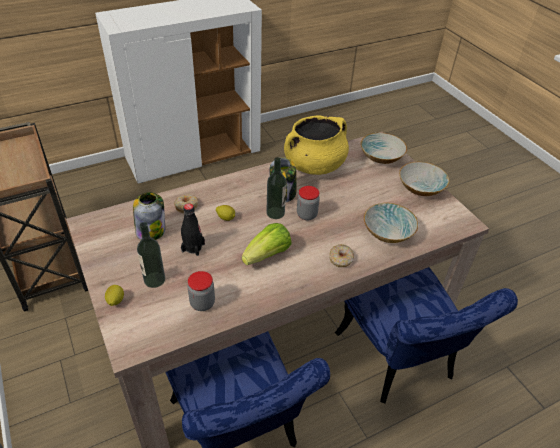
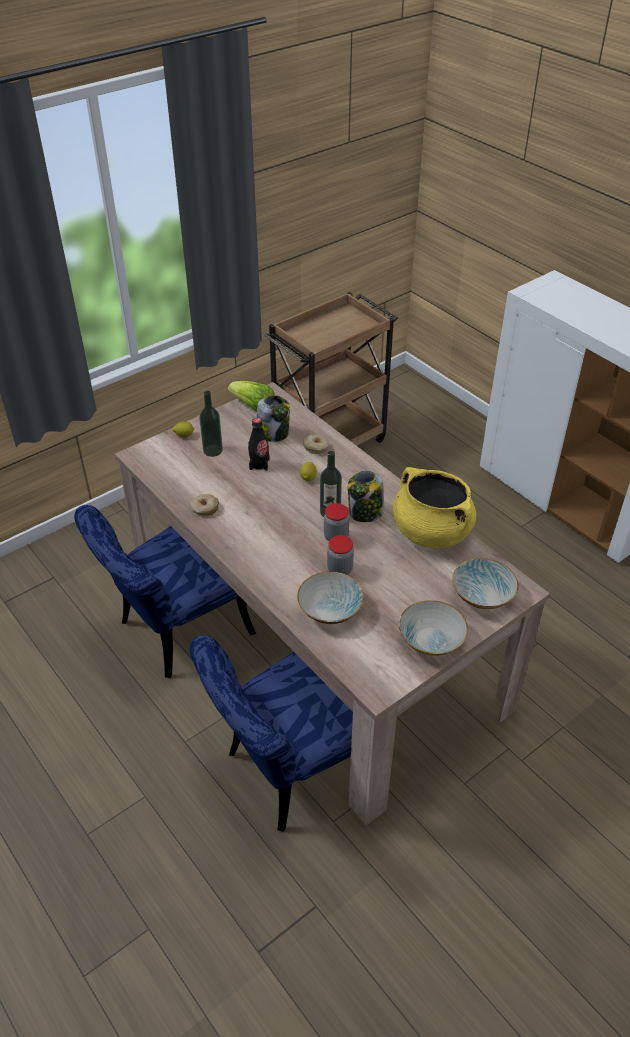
camera: 80 degrees right, 0 degrees up
(202, 303) = (192, 484): jar -> jar (340, 569)
(268, 255) = (264, 516): lettuce -> lettuce (253, 407)
(341, 259) = (274, 572): donut -> donut (205, 508)

